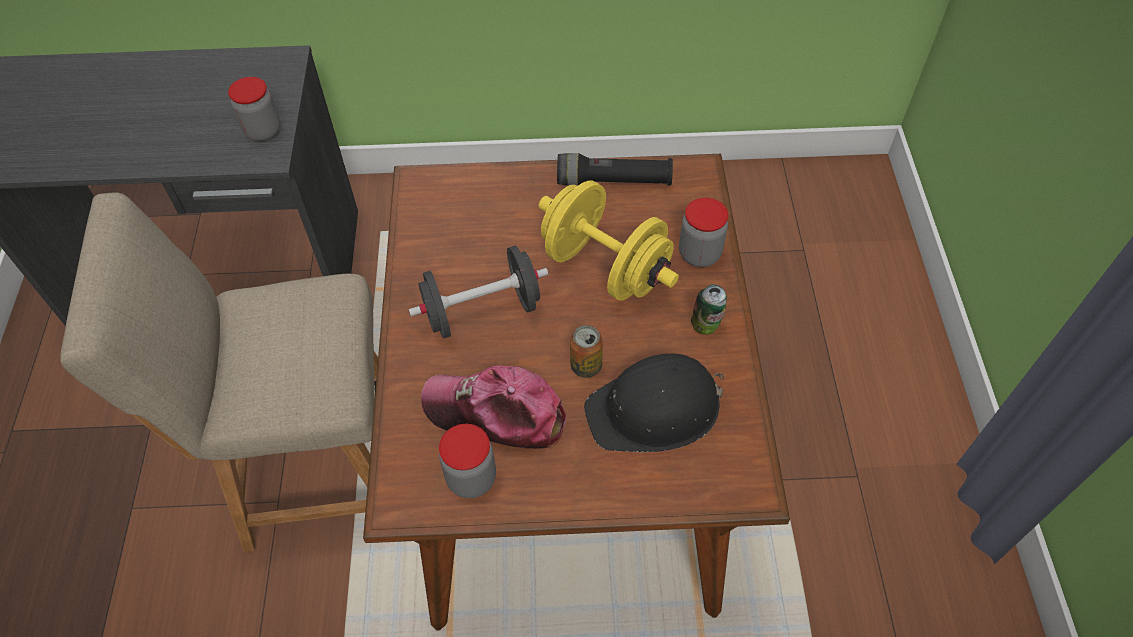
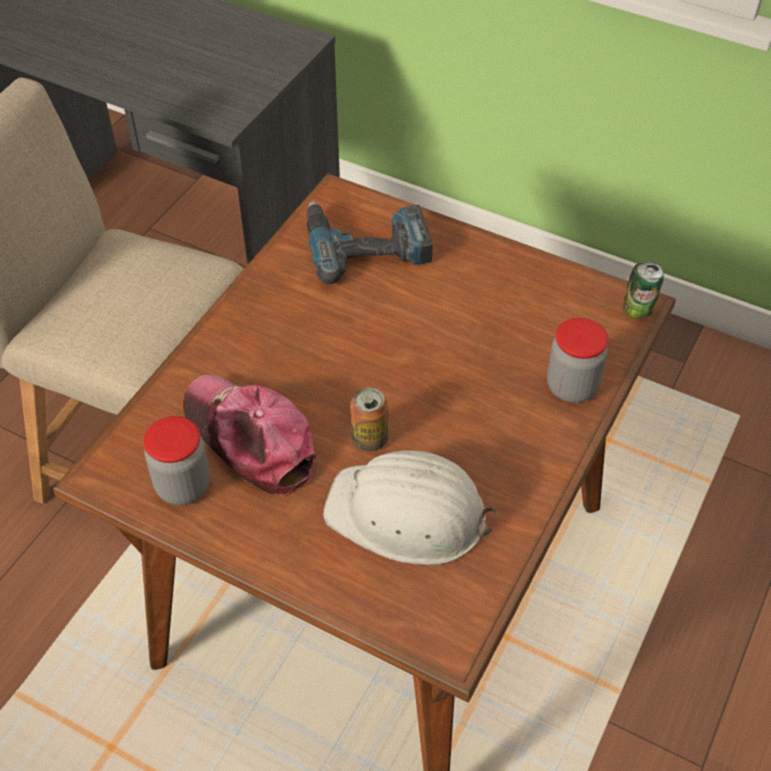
camera: 30 degrees right, 5 degrees down
(263, 131) = (236, 96): jar -> none
(470, 212) = (366, 244): none -> power drill
(482, 311) = (308, 340): black dumbbell -> none
(605, 267) = (461, 355): yellow dumbbell -> none
(614, 181) = (534, 276): black flashlight -> none
(655, 410) = (408, 515): black hard hat -> white hard hat
(706, 325) = (525, 460): can -> can (638, 310)

